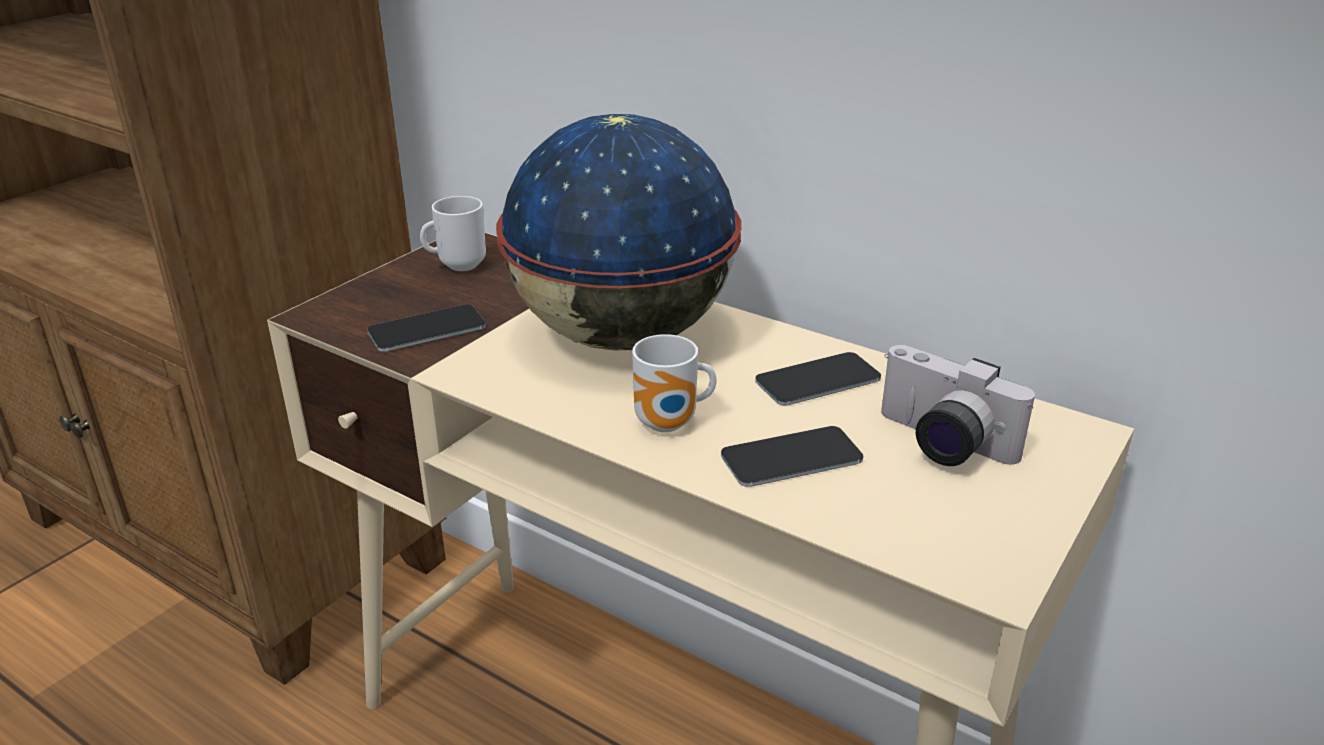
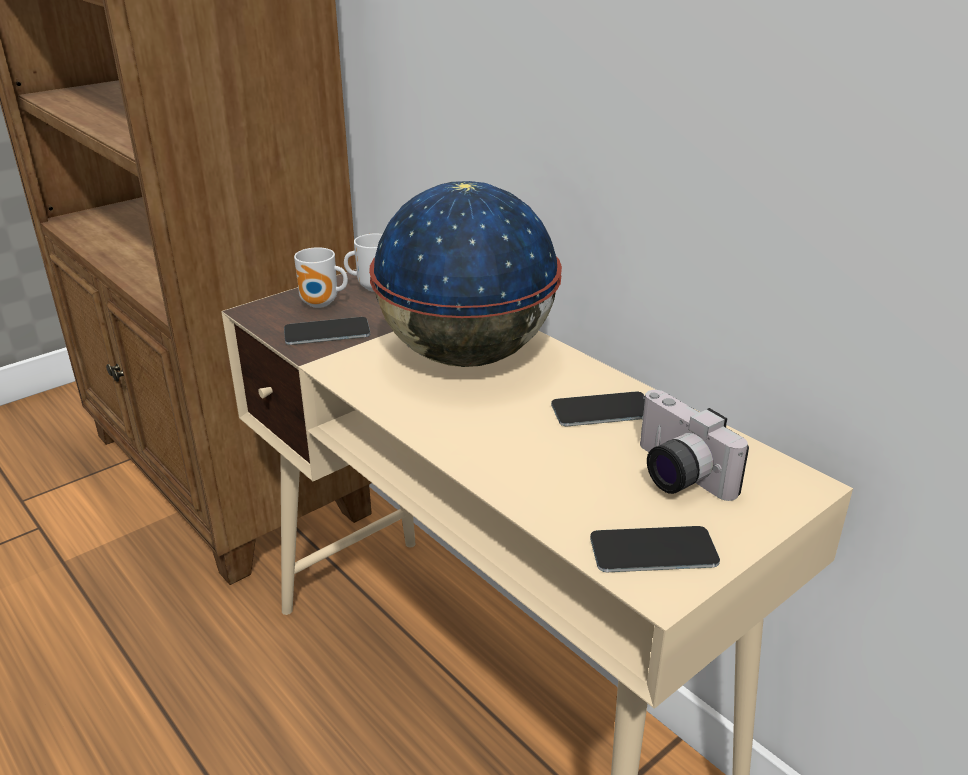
camera: 15 degrees right, 0 degrees up
(670, 424) = (468, 427): mug -> mug (322, 304)
(791, 458) = (548, 467): phone -> phone (653, 550)

